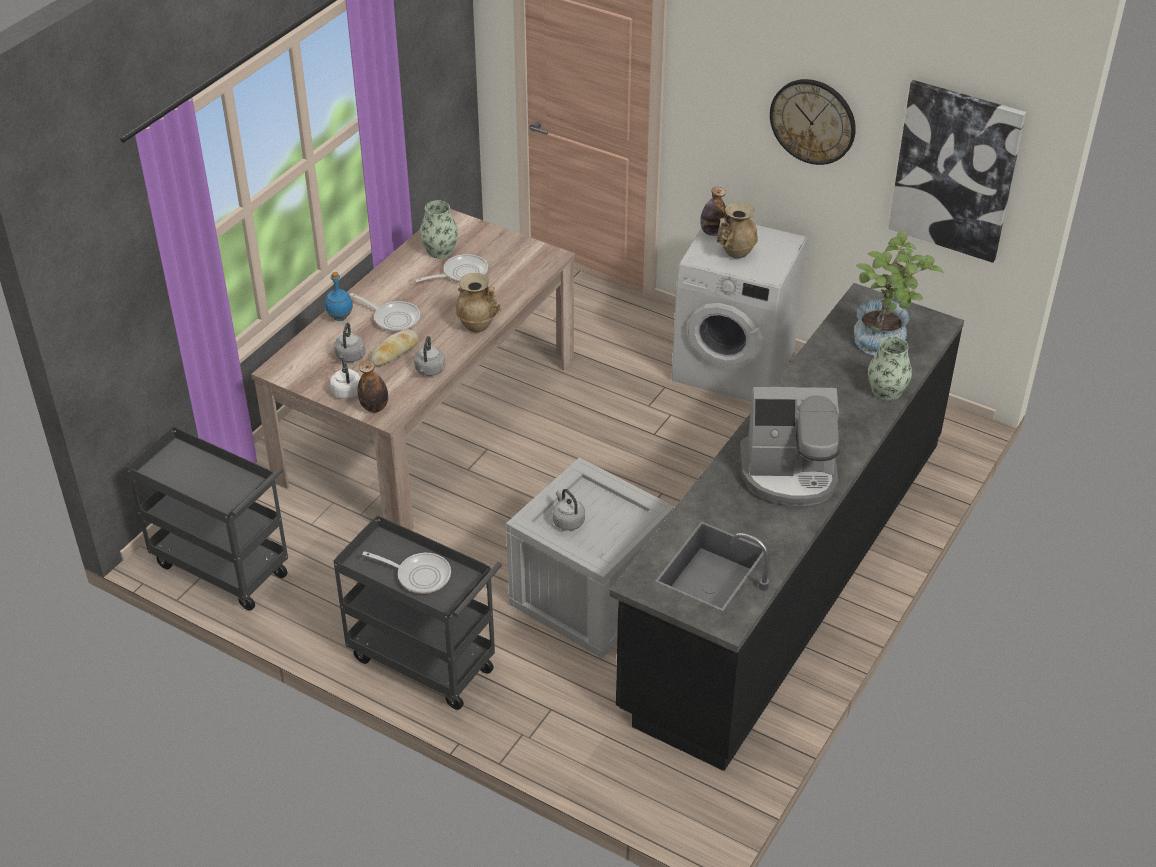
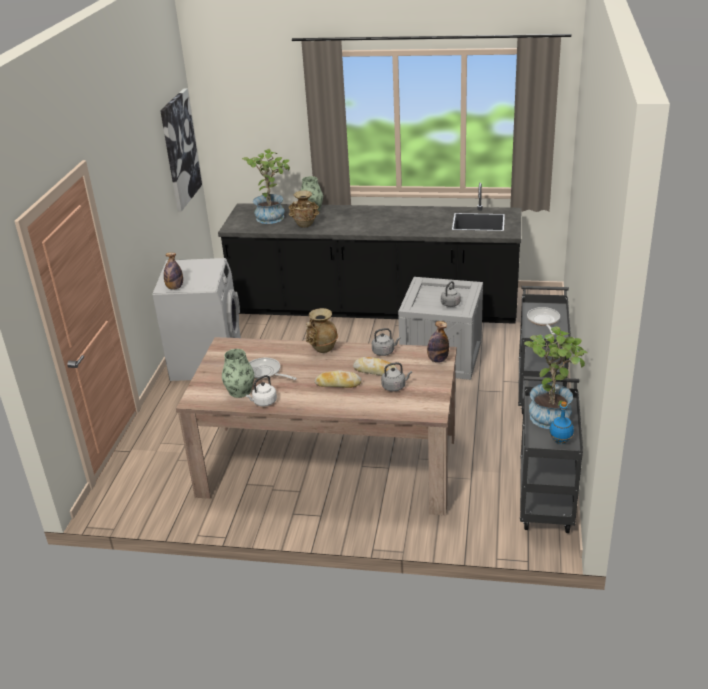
camera: 110 degrees left, 10 degrees down
(221, 489) = (552, 413): none -> potted plant
(340, 318) = (353, 407): blue bottle -> blue bottle (561, 441)
(346, 390) = (430, 376): white kettle -> white kettle (263, 402)
(393, 318) = (338, 384): frying pan -> bread
(735, 253) = (196, 276): beige vase -> beige vase (305, 225)
(789, 474) = (397, 218): coffee machine -> none
(813, 121) = (146, 181): wall clock -> none

